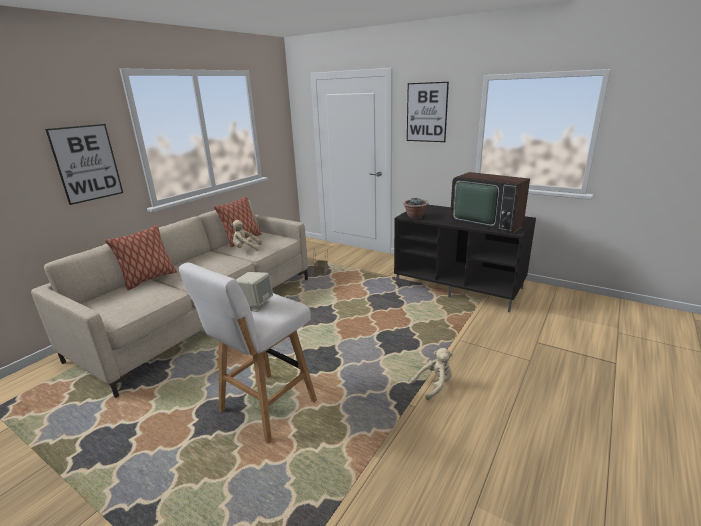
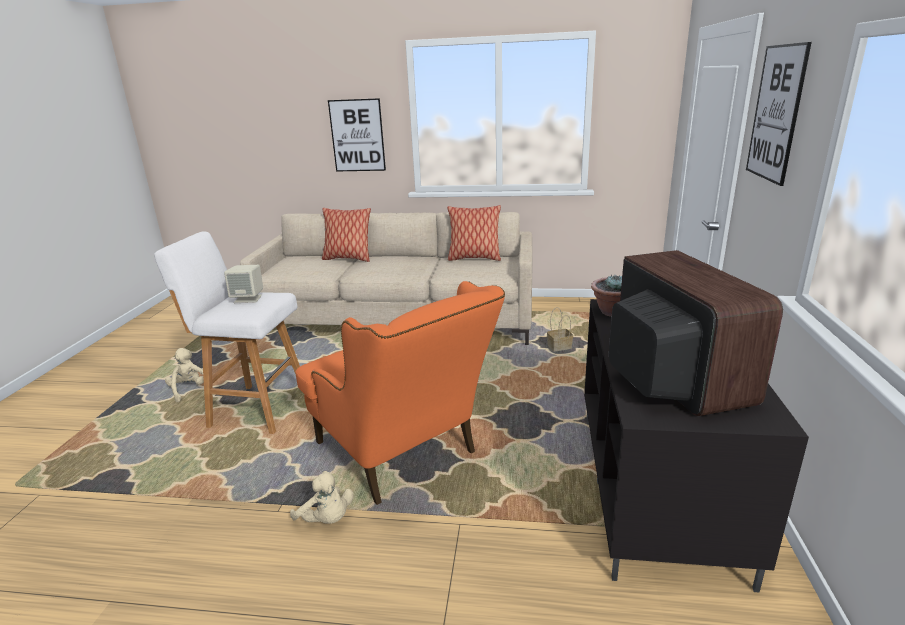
camera: 65 degrees right, 0 degrees up
(246, 249) = (451, 267): beige plush toy -> beige plush toy (190, 390)
(389, 346) = (403, 456): none -> orange armchair
(486, 222) = (673, 377): television -> television turned 150 degrees clockwise

